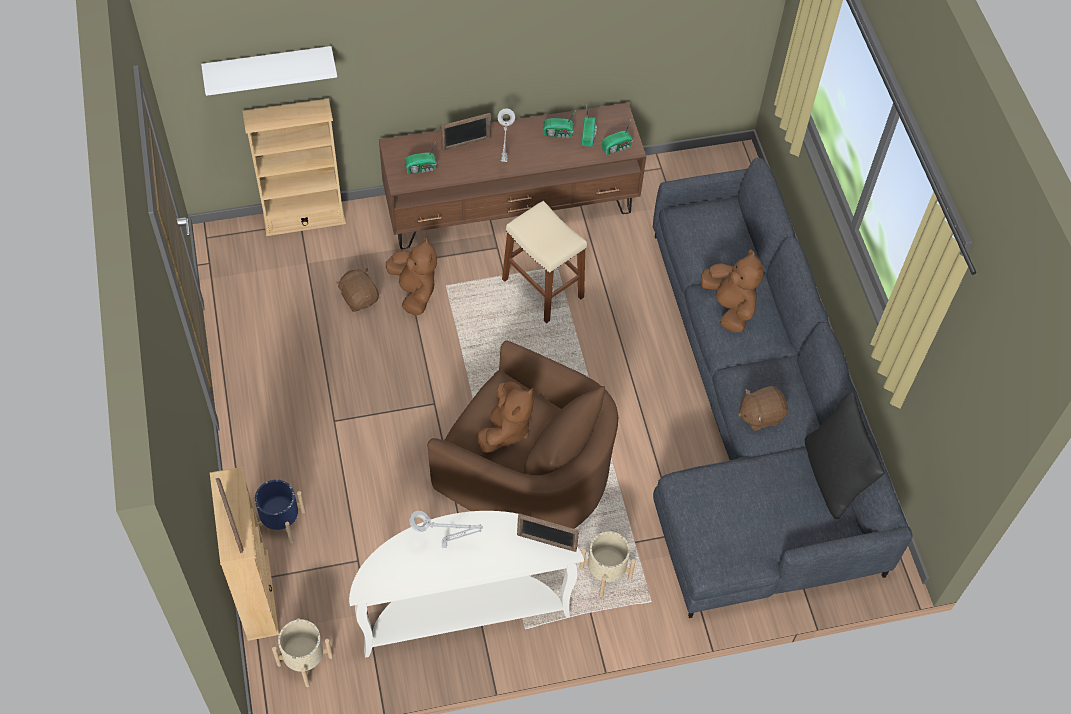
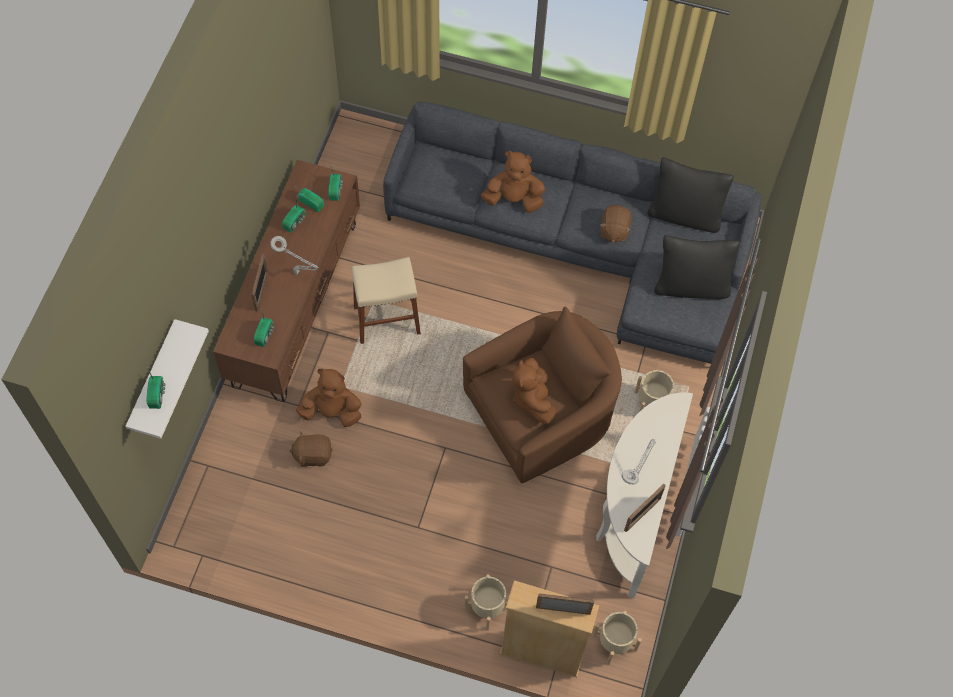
camera: 60 degrees left, 5 degrees up
(246, 70) = (157, 394): none -> radio
(281, 522) = (487, 607): blue planter -> beige planter
(304, 219) = (206, 460): beige bookcase -> none
(505, 429) = (532, 398): brown plush toy -> brown plush toy turned 150 degrees counterclockwise
(546, 542) = (667, 410): picture frame -> picture frame (642, 514)
(746, 522) = (691, 286): none -> black pillow

